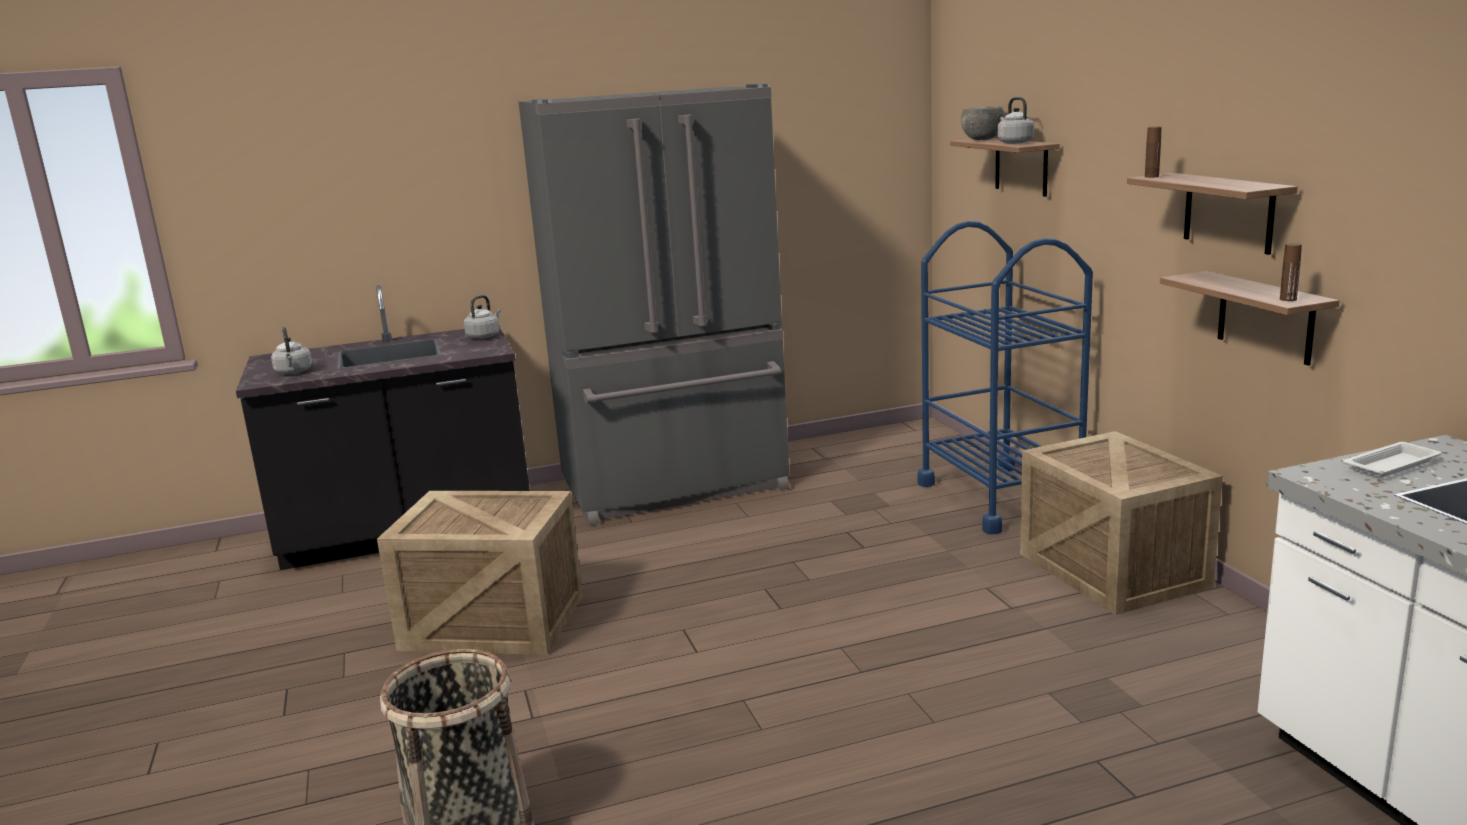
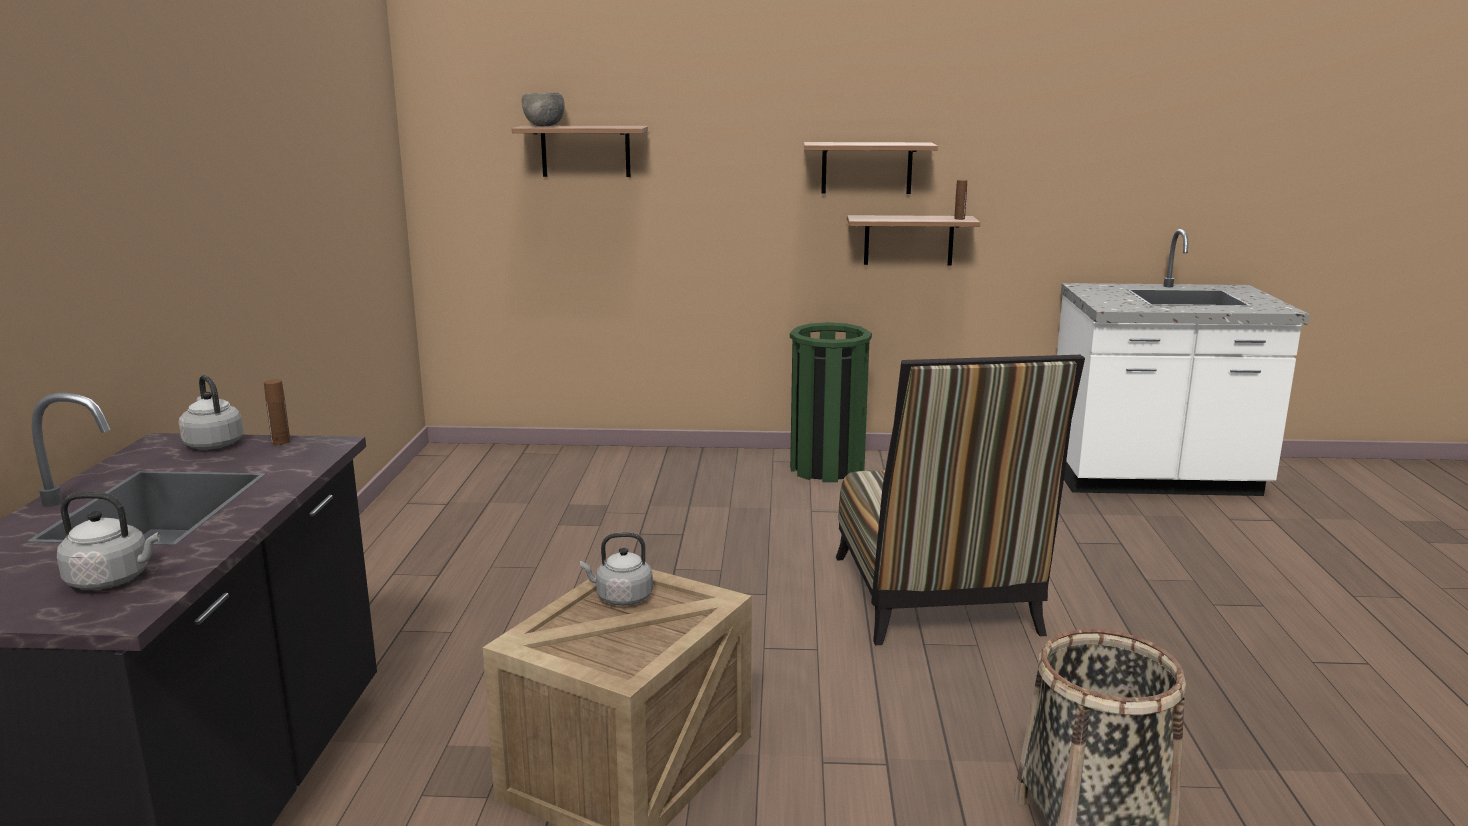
camera: 70 degrees left, 0 degrees up
(676, 487) = (390, 588): grey fridge -> none
(838, 692) = (937, 601): none -> chair
(999, 498) = (654, 466): blue cart -> none
(1014, 142) = (603, 126): grey kettle -> grey kettle (621, 598)
(1115, 570) = (827, 468): crate -> green trash can
(1151, 176) = (818, 143): brown bottle -> brown bottle (281, 442)
(1392, 465) = (1104, 296): white tray -> none

